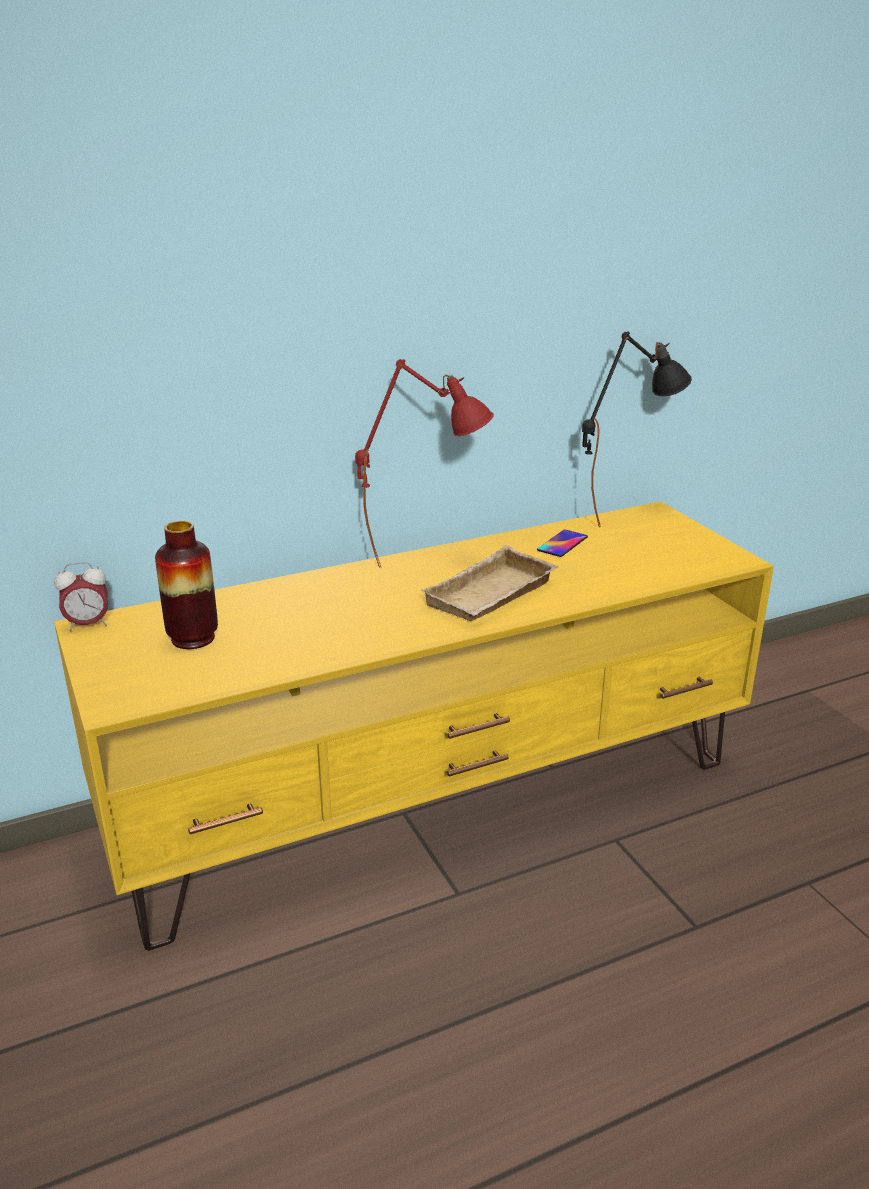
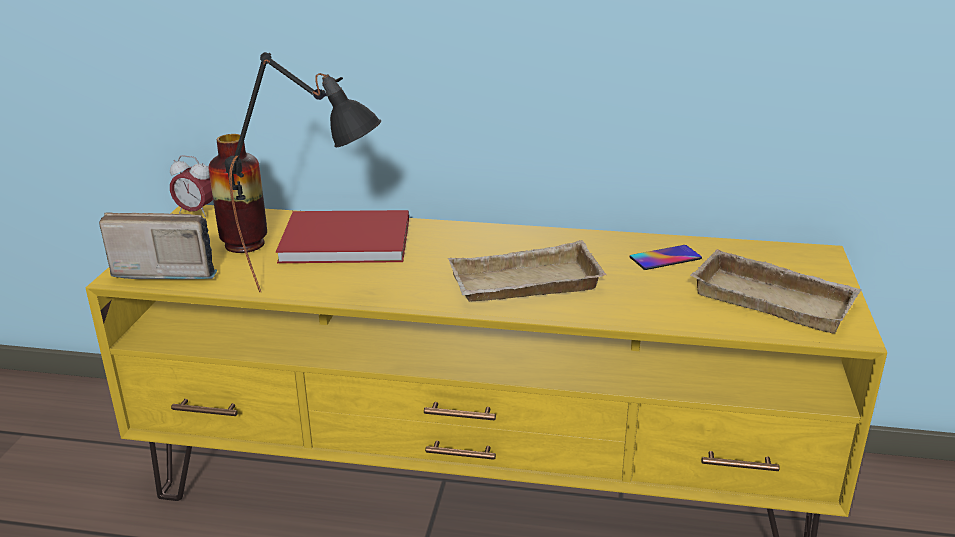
camera: 35 degrees right, 0 degrees up
(148, 686) = (166, 269): none -> radio
(282, 605) = (342, 239): none -> red book
(424, 559) = (512, 235): red table lamp -> none
(624, 514) = (777, 247): black table lamp -> black table lamp (316, 286)
(670, 551) = (775, 299): none -> beige tray

